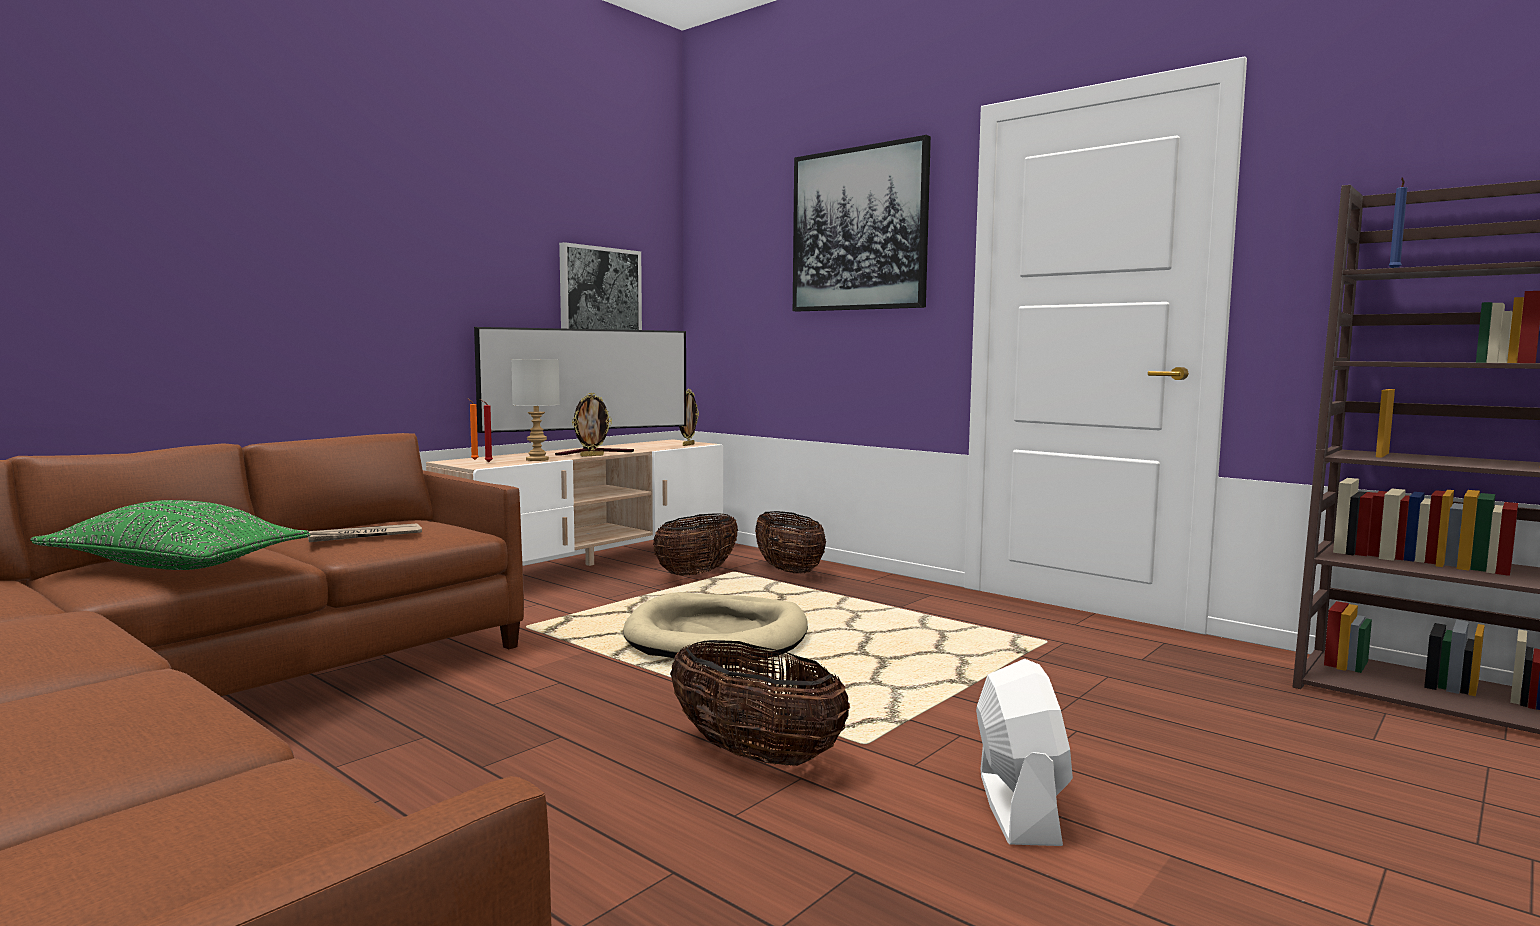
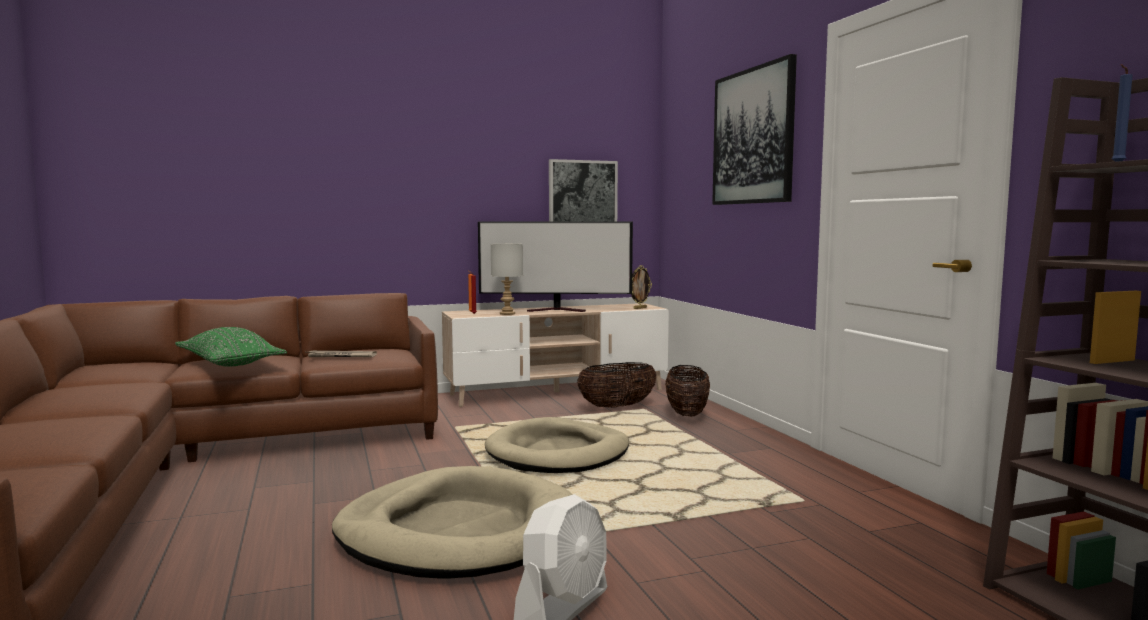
camera: 30 degrees right, 0 degrees up
(592, 455) = (549, 313): picture frame -> none
(755, 755) = (458, 532): basket -> beige dog bed

